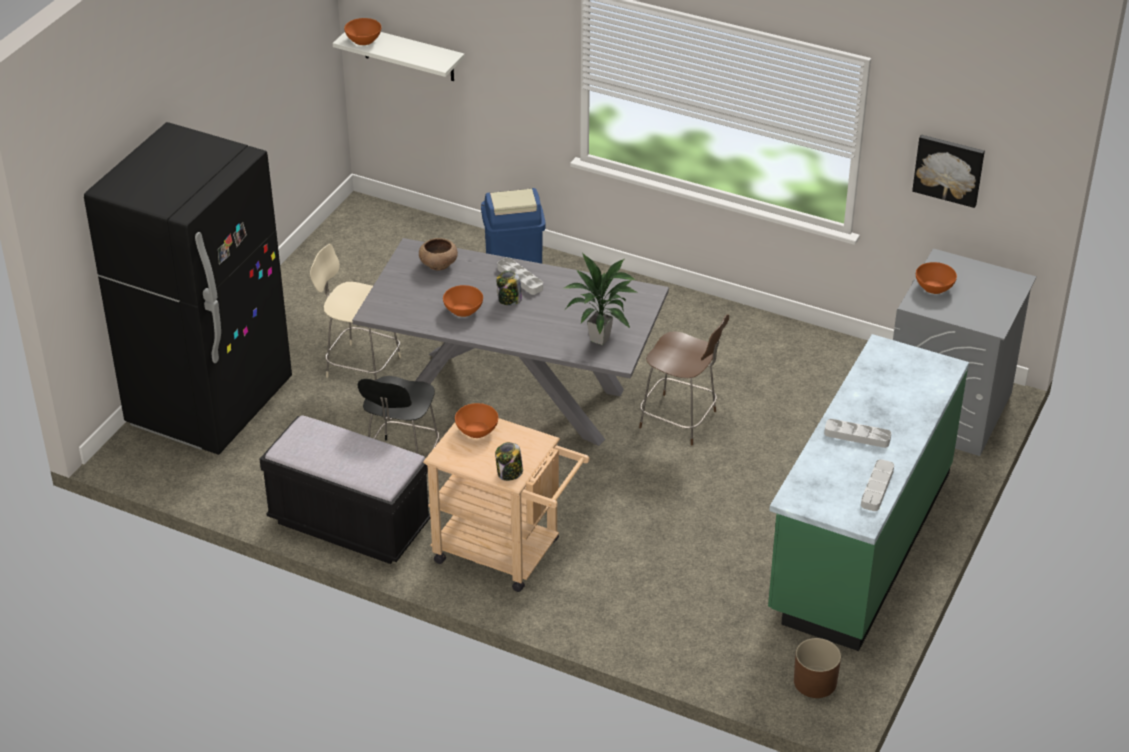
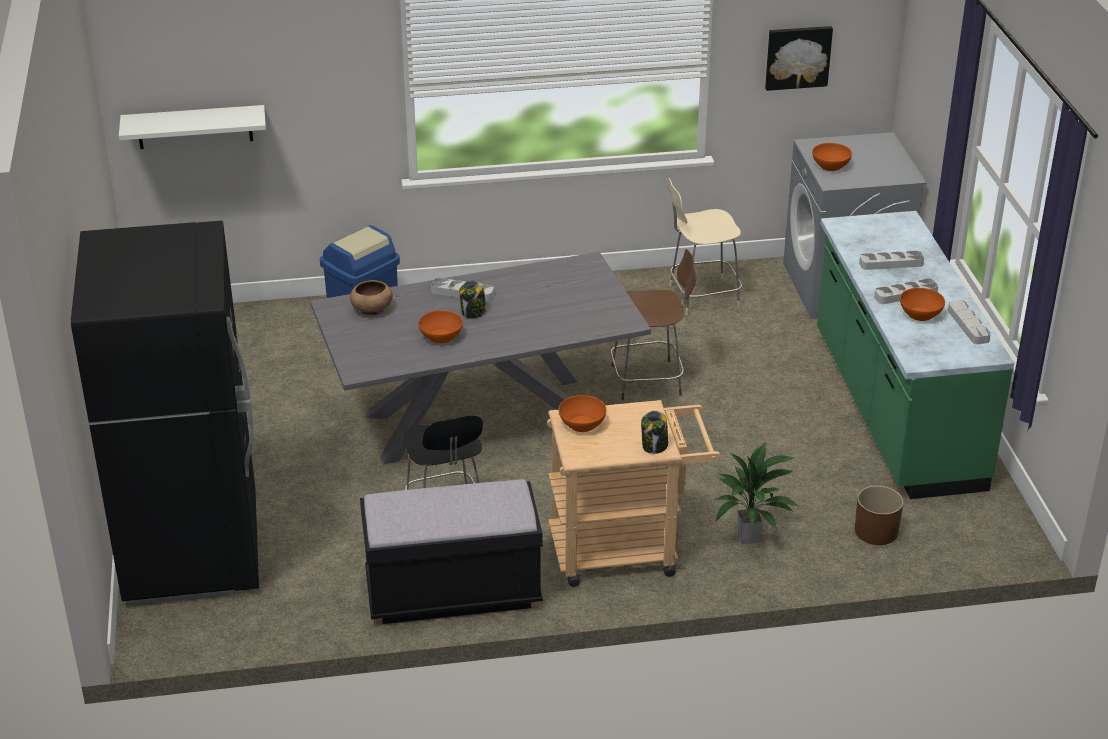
camera: 35 degrees left, 5 degrees down
(361, 366) = (310, 454): beige chair -> beige chair (701, 296)
(363, 40) = (149, 123): orange bowl -> orange bowl (920, 314)
(600, 339) = (592, 313): potted plant -> potted plant (749, 538)
(815, 682) = (986, 530): brown planter -> brown planter (876, 531)
(880, 402) = (891, 263): none -> grey tray

